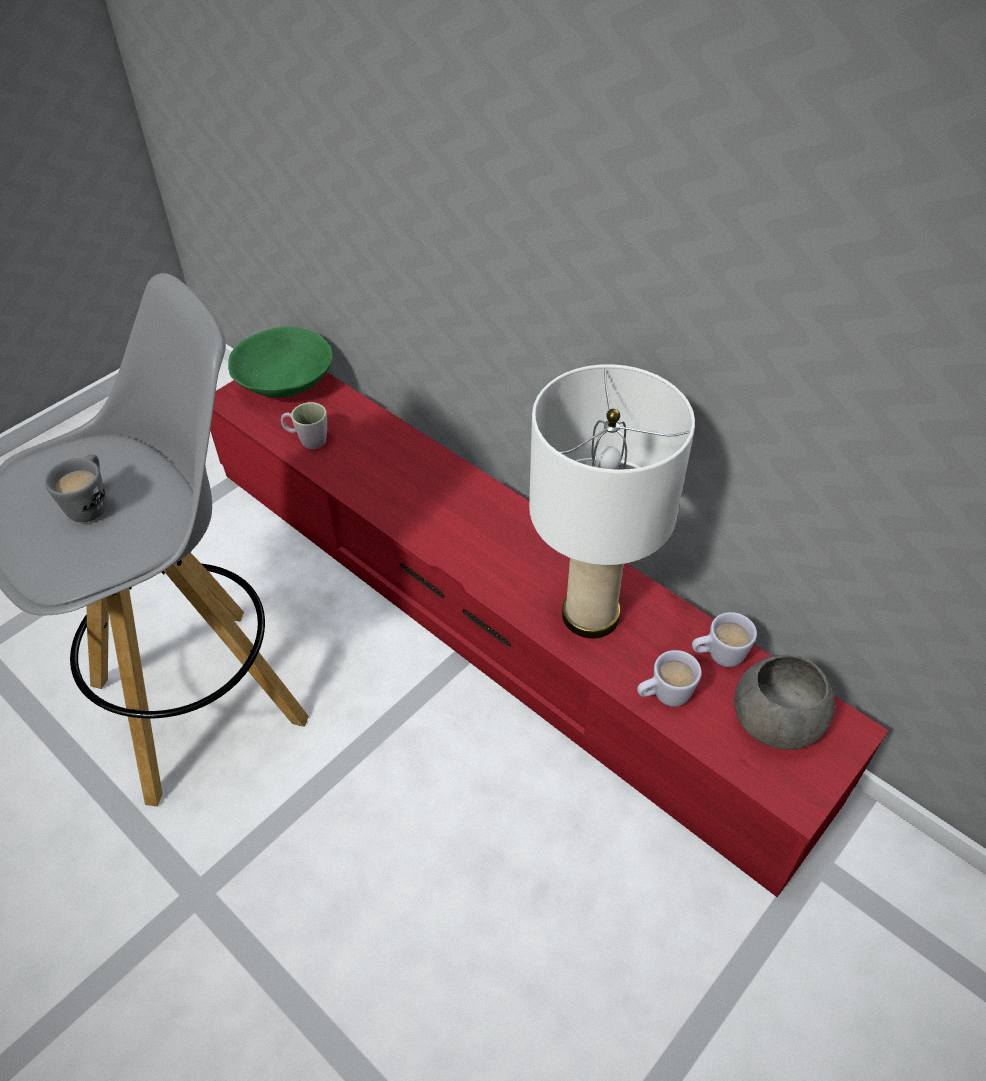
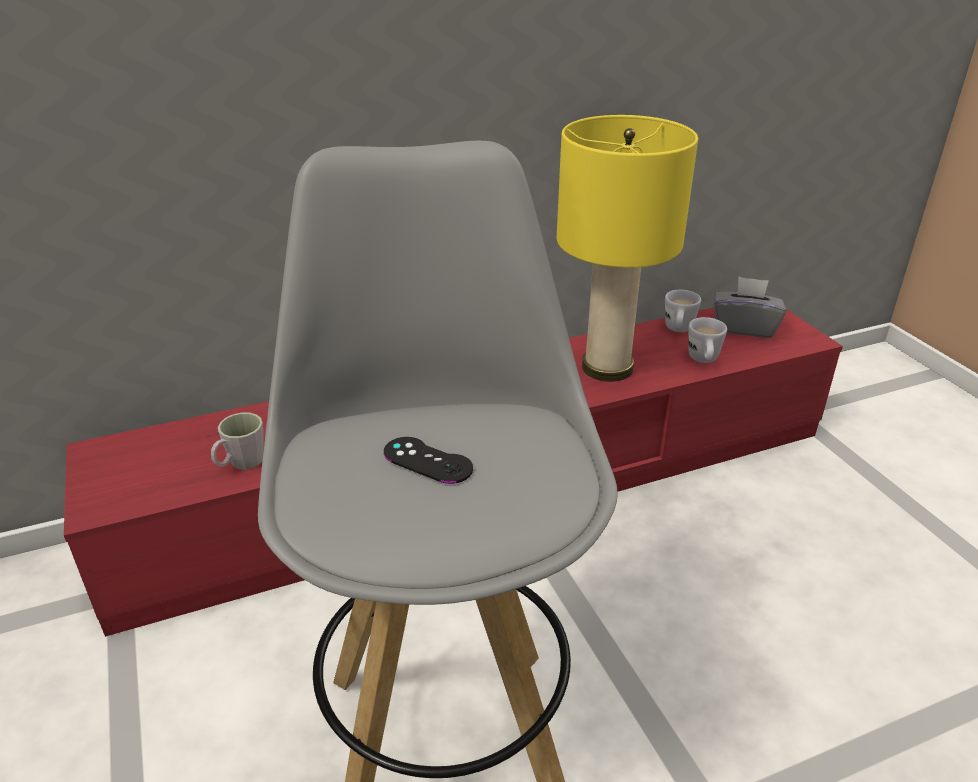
camera: 65 degrees left, 15 degrees down
(91, 503) = (427, 460): grey mug -> black game controller
(285, 383) = (127, 459): green bowl -> none
(589, 615) = (607, 368): white table lamp -> yellow table lamp
(774, 720) = (744, 328): grey bowl -> grey tissue box

